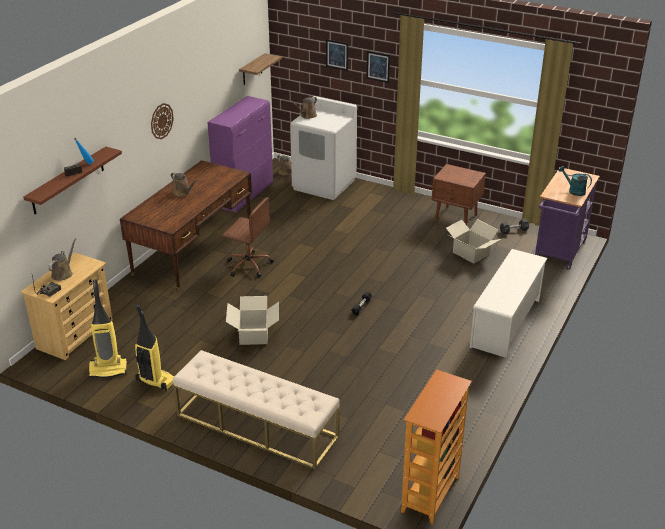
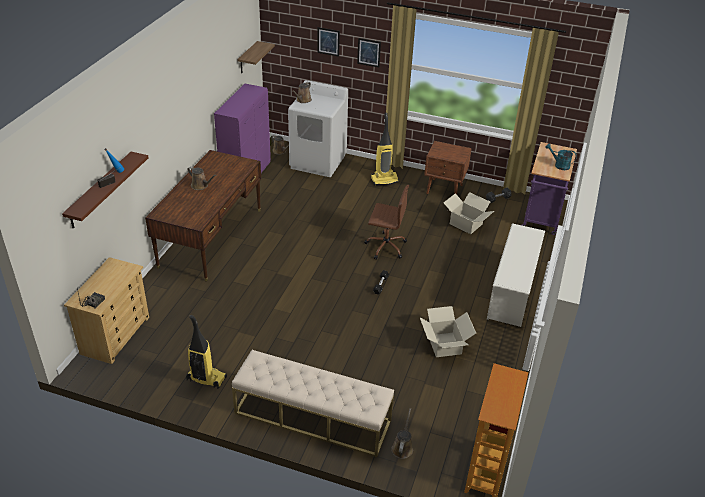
camera: 10 degrees left, 5 degrees up
(63, 273) = (103, 281): brown watering can -> brown watering can (402, 447)
(108, 369) = (157, 370): vacuum cleaner -> vacuum cleaner (384, 180)
(161, 121) = (176, 118): wall clock -> none
(248, 265) = (266, 249): brown office chair -> brown office chair (385, 246)
(254, 334) = (288, 321): cardboard box -> cardboard box (445, 344)

